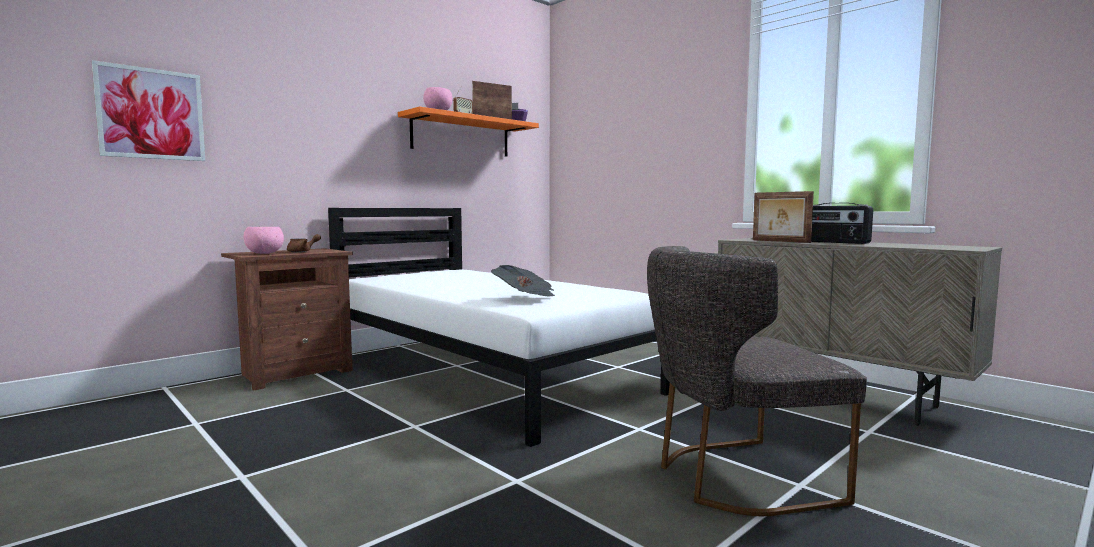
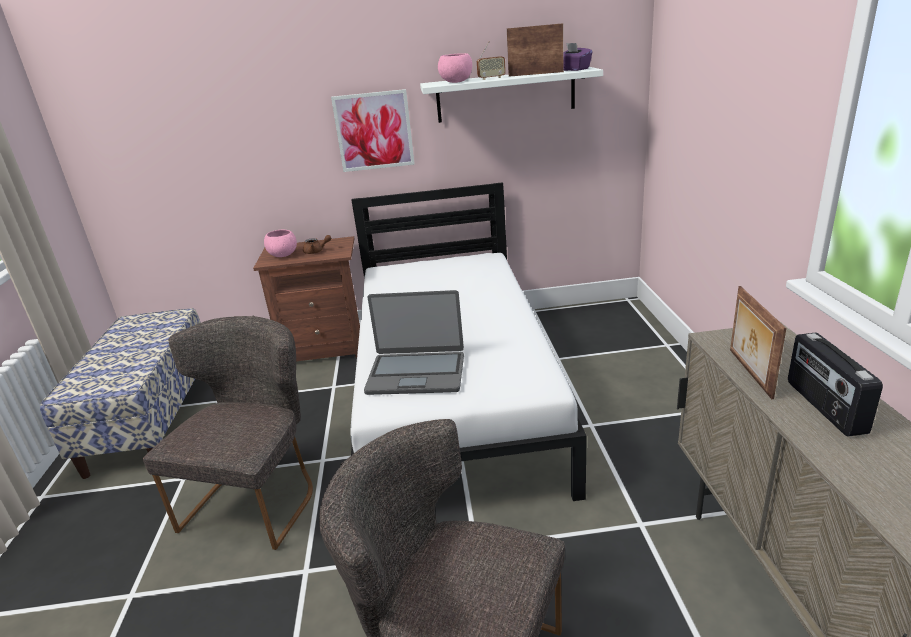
camera: 40 degrees right, 20 degrees up
(99, 455) = (152, 420): none -> bench
(151, 114) = (193, 136): picture -> picture (374, 131)
(378, 461) = (258, 497): none -> grey chair
(461, 136) = (505, 95): orange shelf -> white shelf
(526, 299) = (416, 373): newspaper -> laptop

